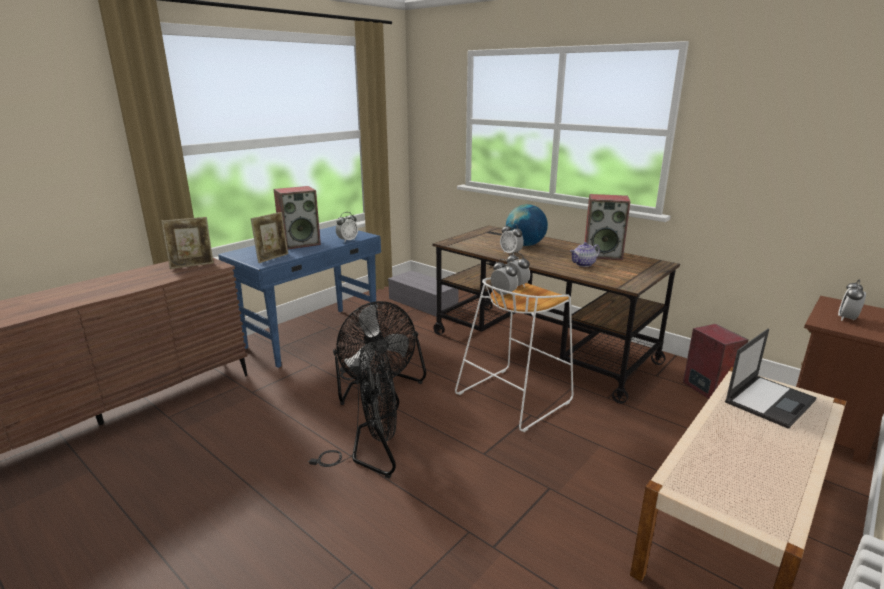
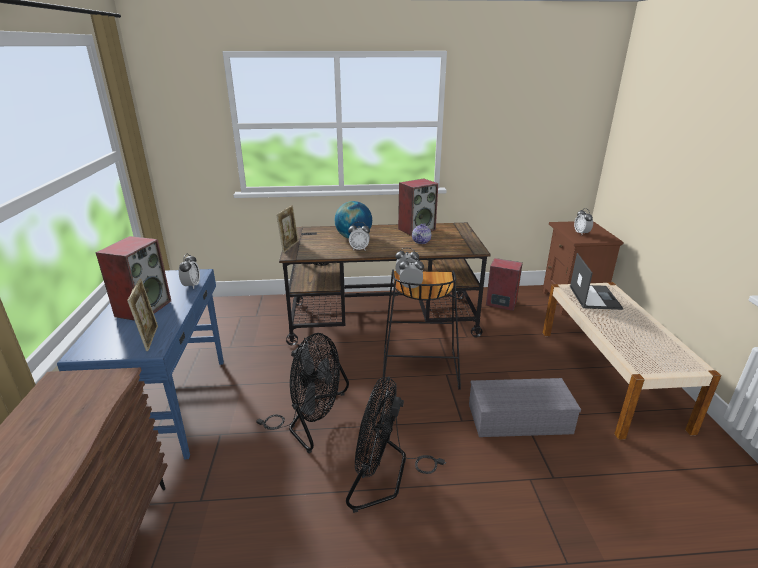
camera: 45 degrees left, 5 degrees up
(192, 265) = (78, 393): picture frame -> picture frame (289, 246)
(370, 447) = (387, 470): black fan -> black fan turned 120 degrees counterclockwise
(424, 302) = (235, 320): grey storage box -> grey storage box (520, 418)
(514, 397) = (418, 367): white stool -> black stool

